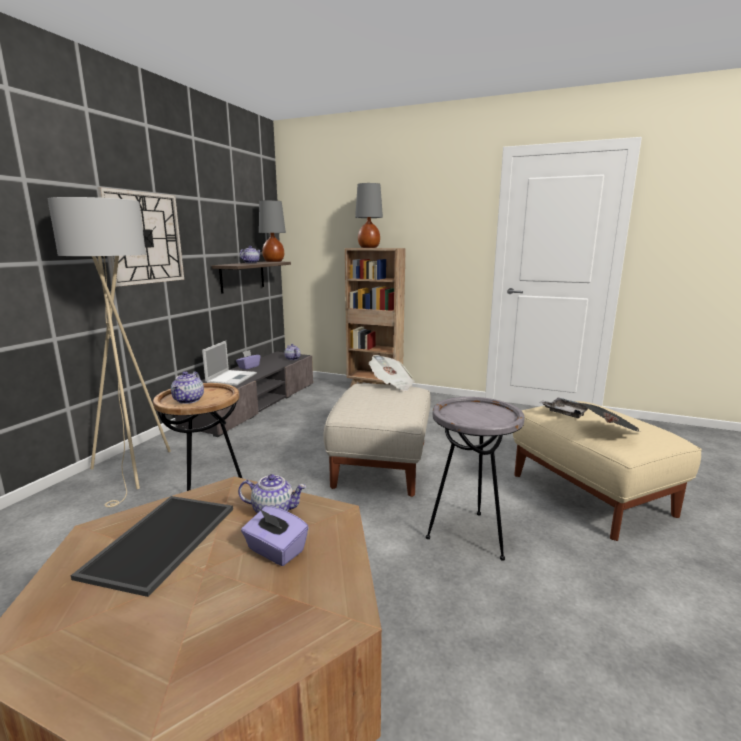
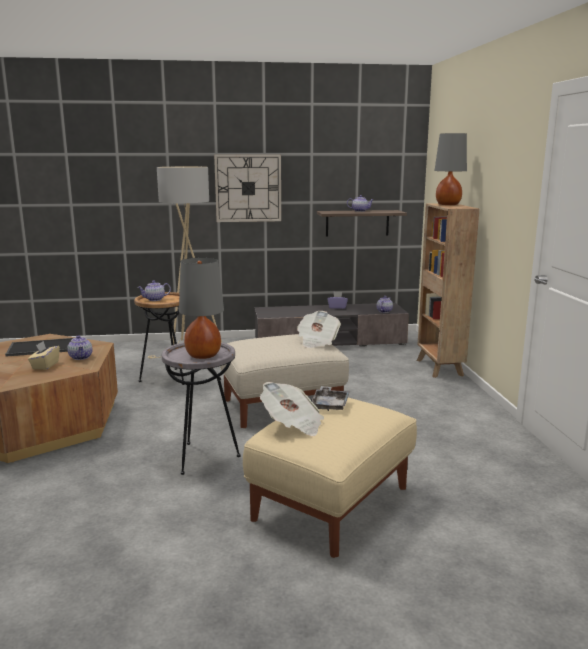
camera: 60 degrees right, 0 degrees up
(232, 378) = (304, 310): laptop -> none
(274, 261) = (390, 211): grey table lamp -> grey table lamp (203, 355)
(275, 551) = (45, 365): purple tissue box -> beige tissue box

